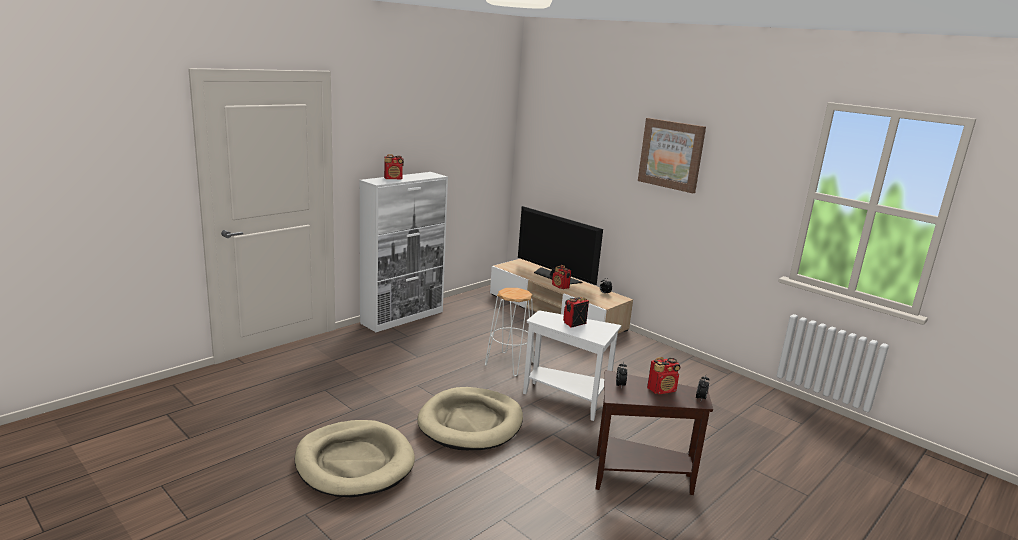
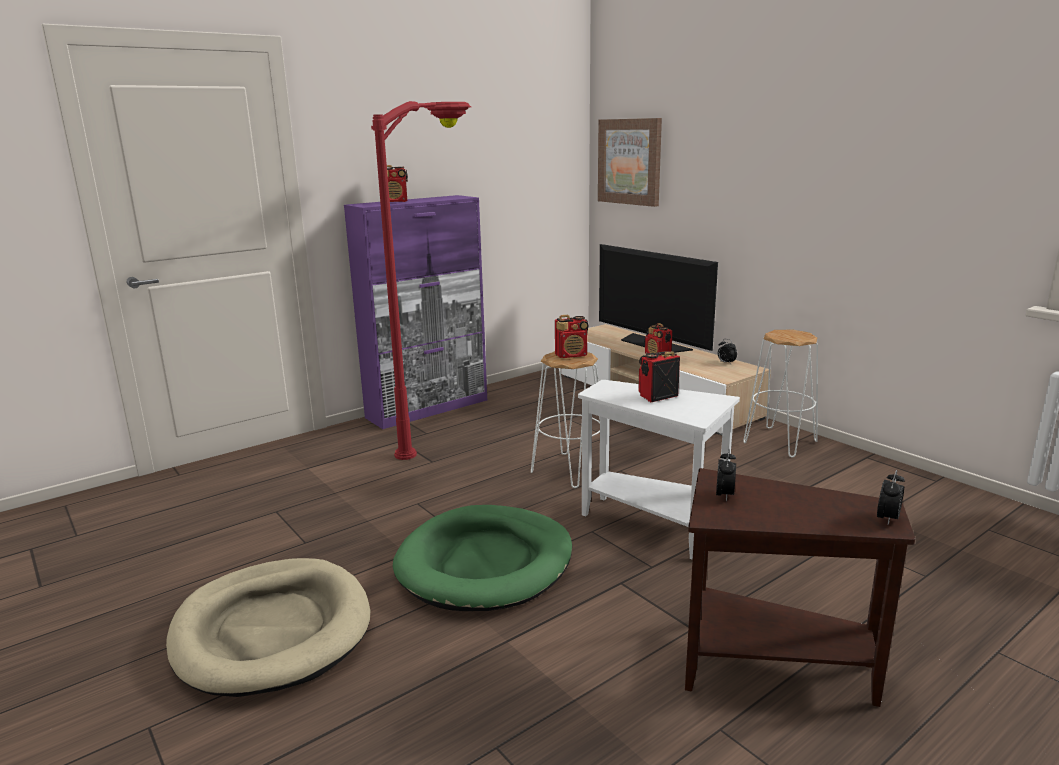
camera: 10 degrees right, 0 degrees up
(403, 317) = (428, 408): white cabinet -> purple cabinet
(422, 335) = (449, 432): none -> red floor lamp
(471, 423) = (485, 563): beige dog bed -> green dog bed
(637, 347) = (779, 442): none -> white stool
(662, 390) = (807, 502): radio -> radio (572, 355)
(671, 154) = (822, 126): picture -> picture (630, 161)

